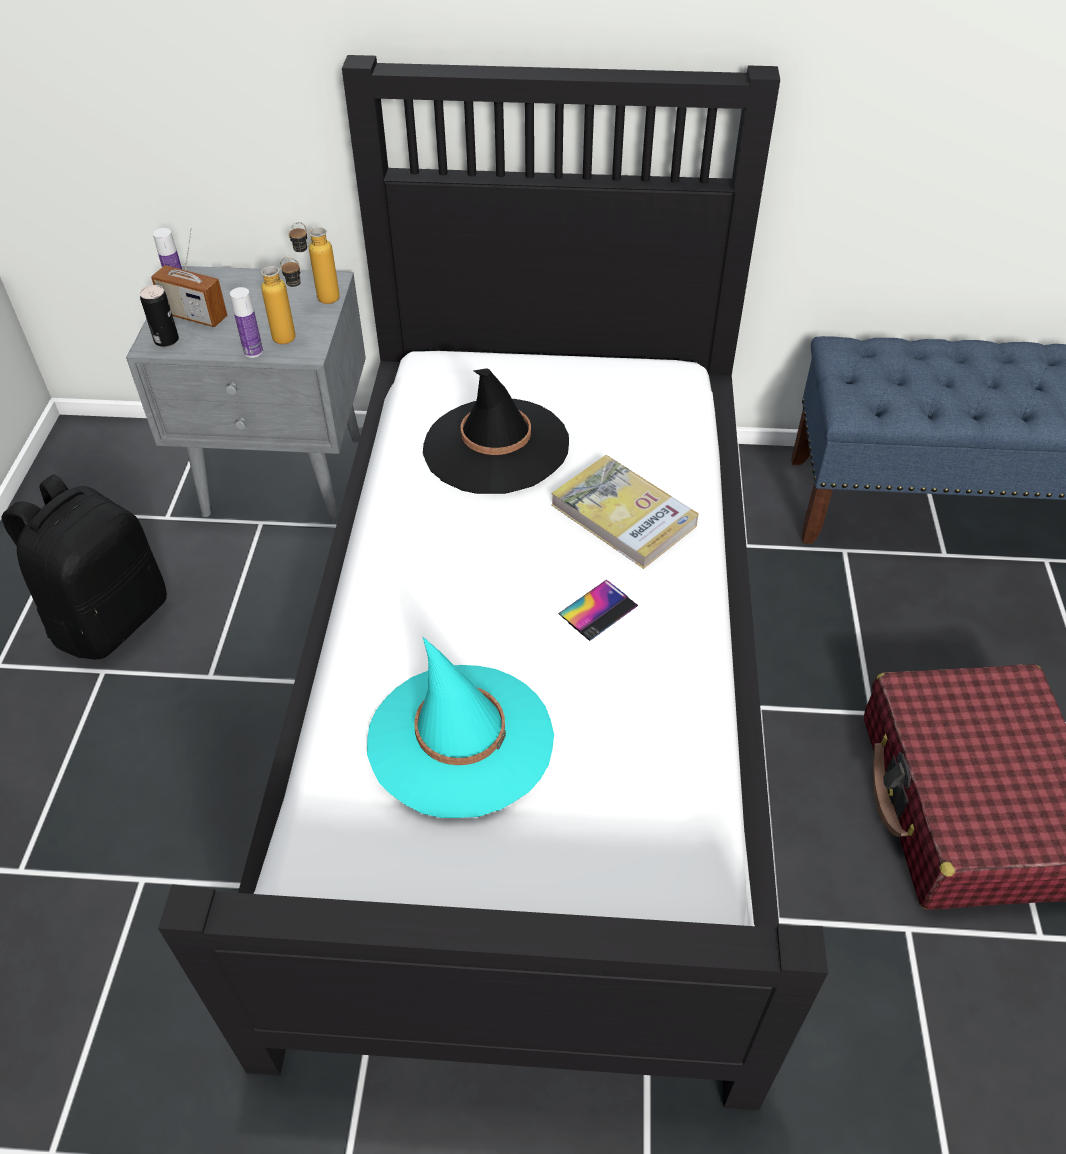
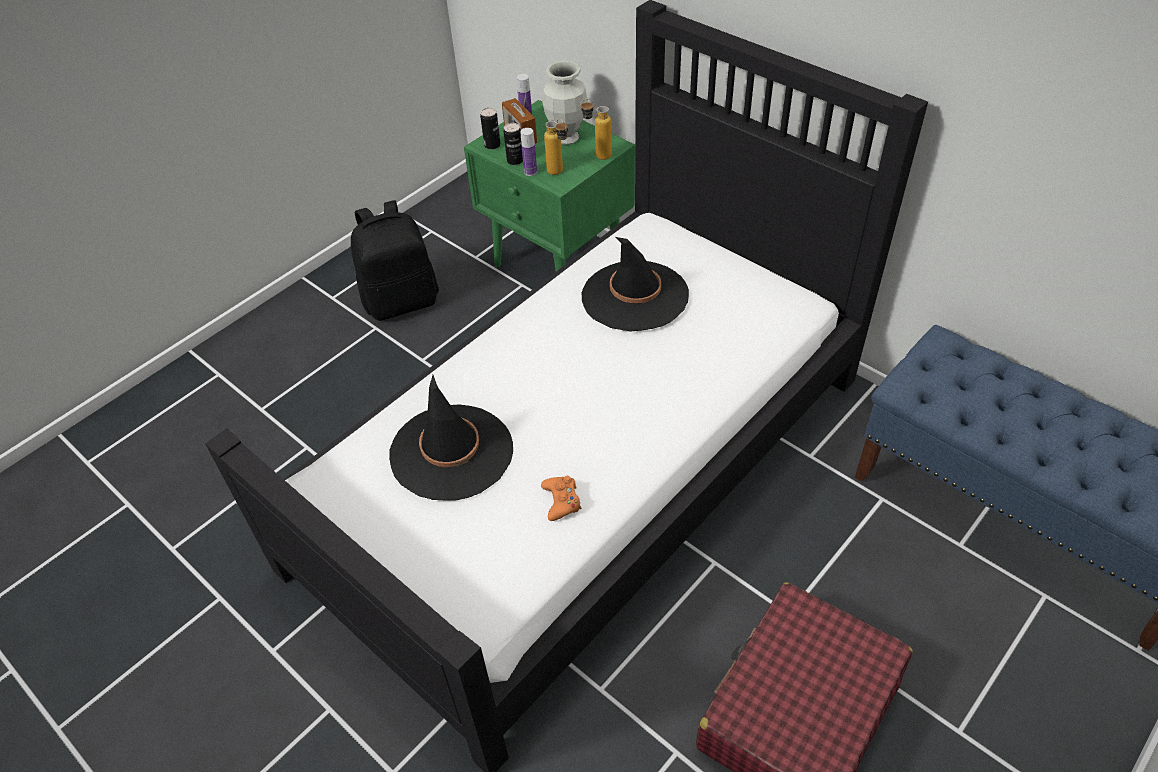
camera: 40 degrees right, 0 degrees up
(218, 346) = (515, 160): none -> can
(260, 296) = (566, 138): none -> vase
(286, 476) = (559, 263): grey nightstand -> green nightstand
(460, 739) = (452, 452): turquoise hat -> black hat
(598, 610) = (595, 425): phone -> none
(623, 515) = (669, 378): book -> none
(648, 716) = (561, 501): none -> orange game controller

